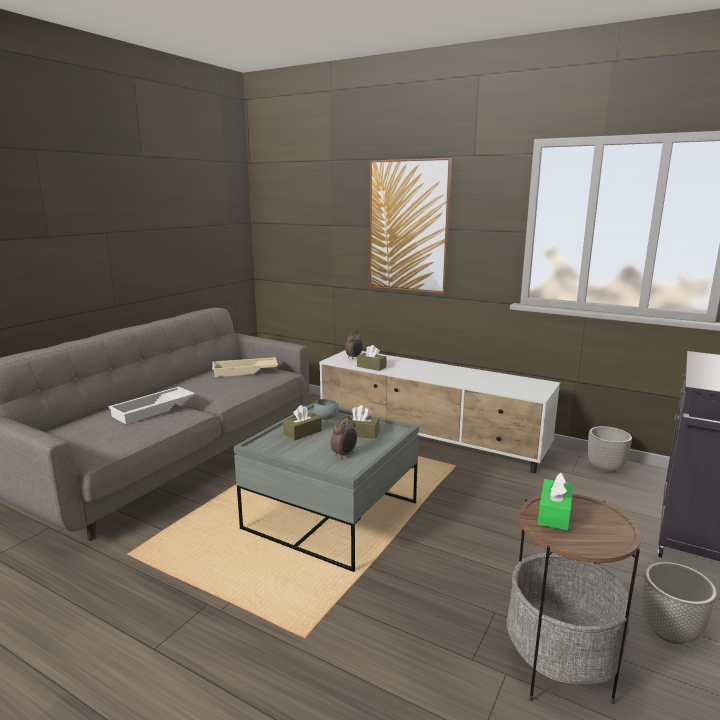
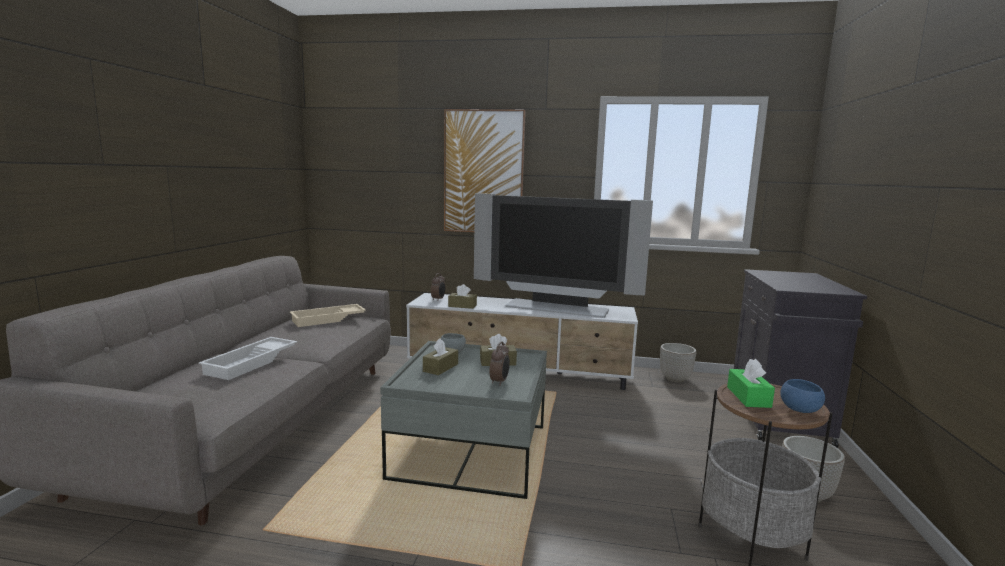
camera: 20 degrees left, 5 degrees down
(467, 378) = (556, 309): none -> television
(600, 539) = (799, 410): none -> blue bowl

